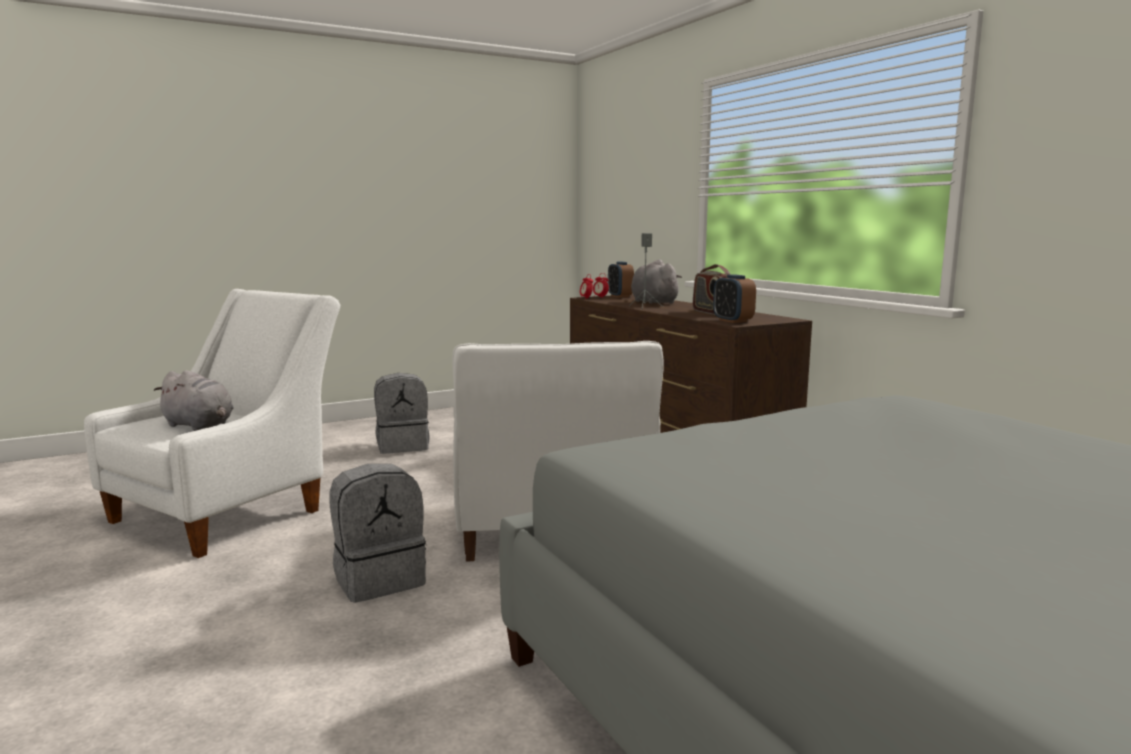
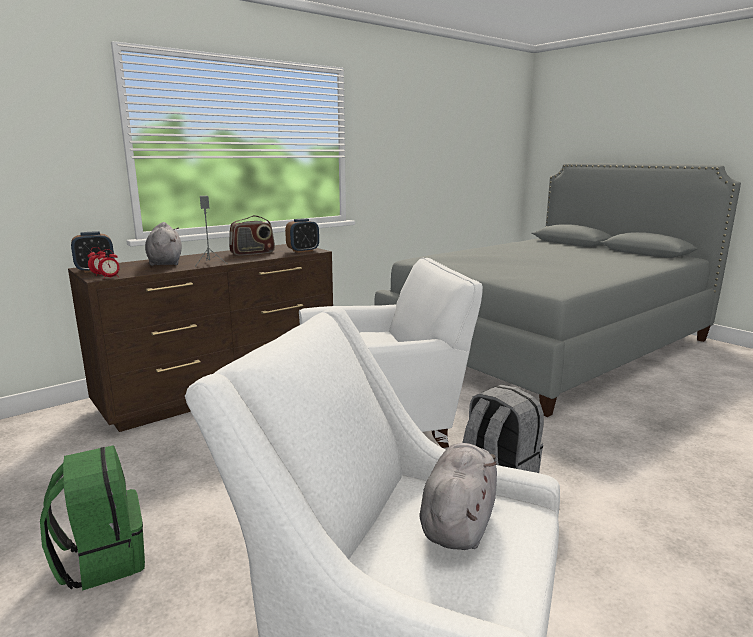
camera: 100 degrees left, 5 degrees up
(403, 446) = (102, 559): grey backpack -> green backpack
(653, 302) = (165, 262): grey plush toy -> grey plush toy turned 105 degrees clockwise

